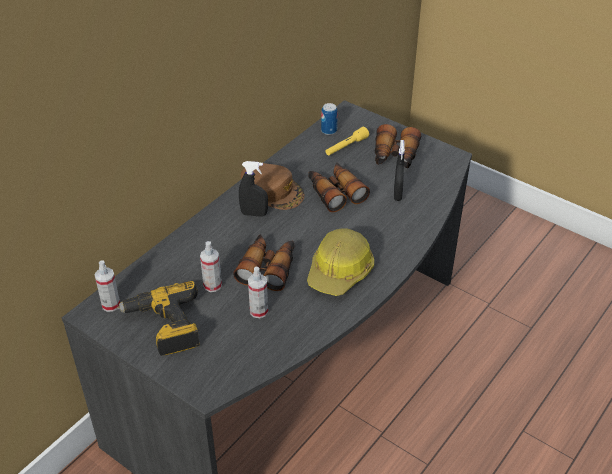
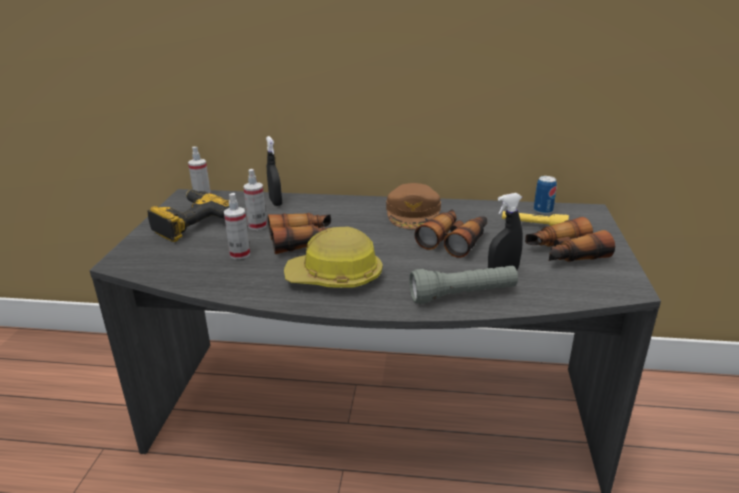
camera: 60 degrees right, 15 degrees down
(254, 214) = (371, 215): black spray bottle -> black spray bottle (275, 202)
(410, 224) = (463, 295): none -> grey flashlight

